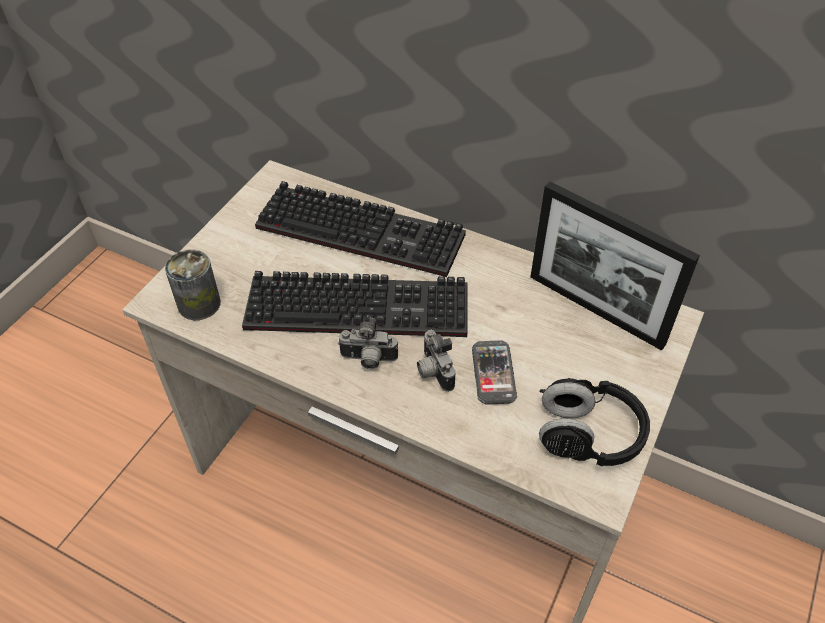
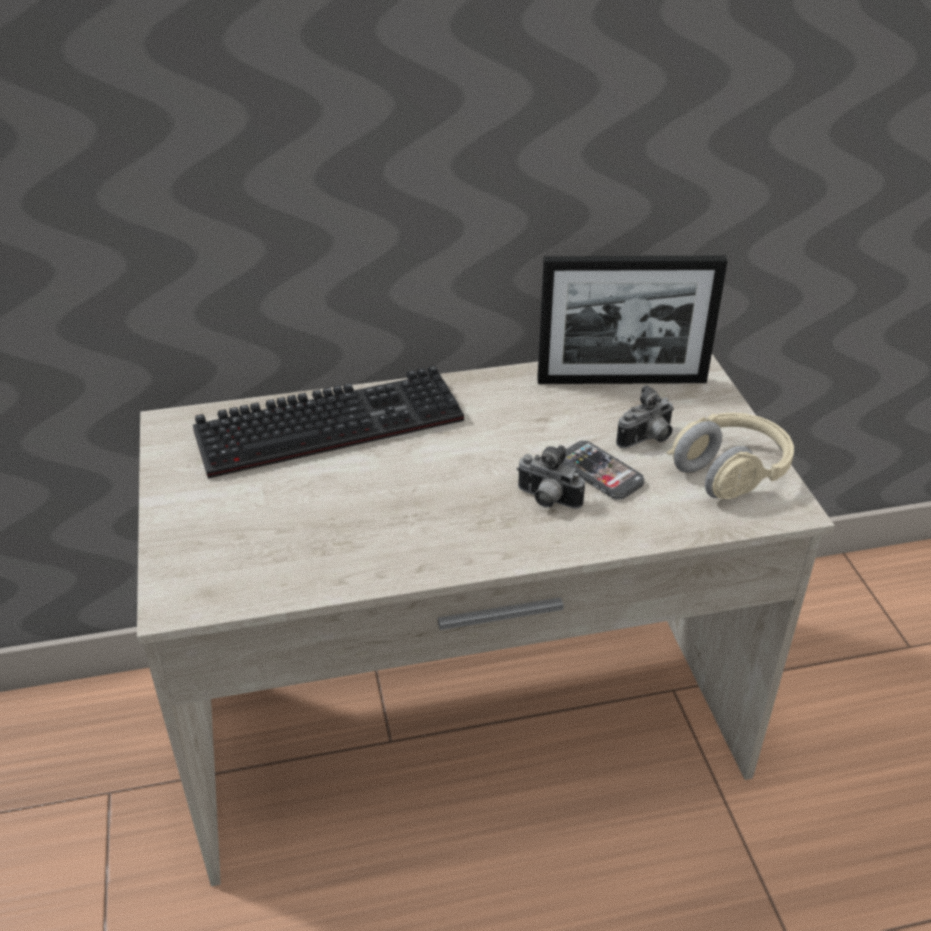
camera: 40 degrees left, 10 degrees down
(199, 304) = (230, 578): can -> none
(361, 305) = (411, 485): keyboard -> none
(368, 360) = (476, 526): camera -> camera (647, 440)
(588, 435) = (729, 473): black headphones -> beige headphones

